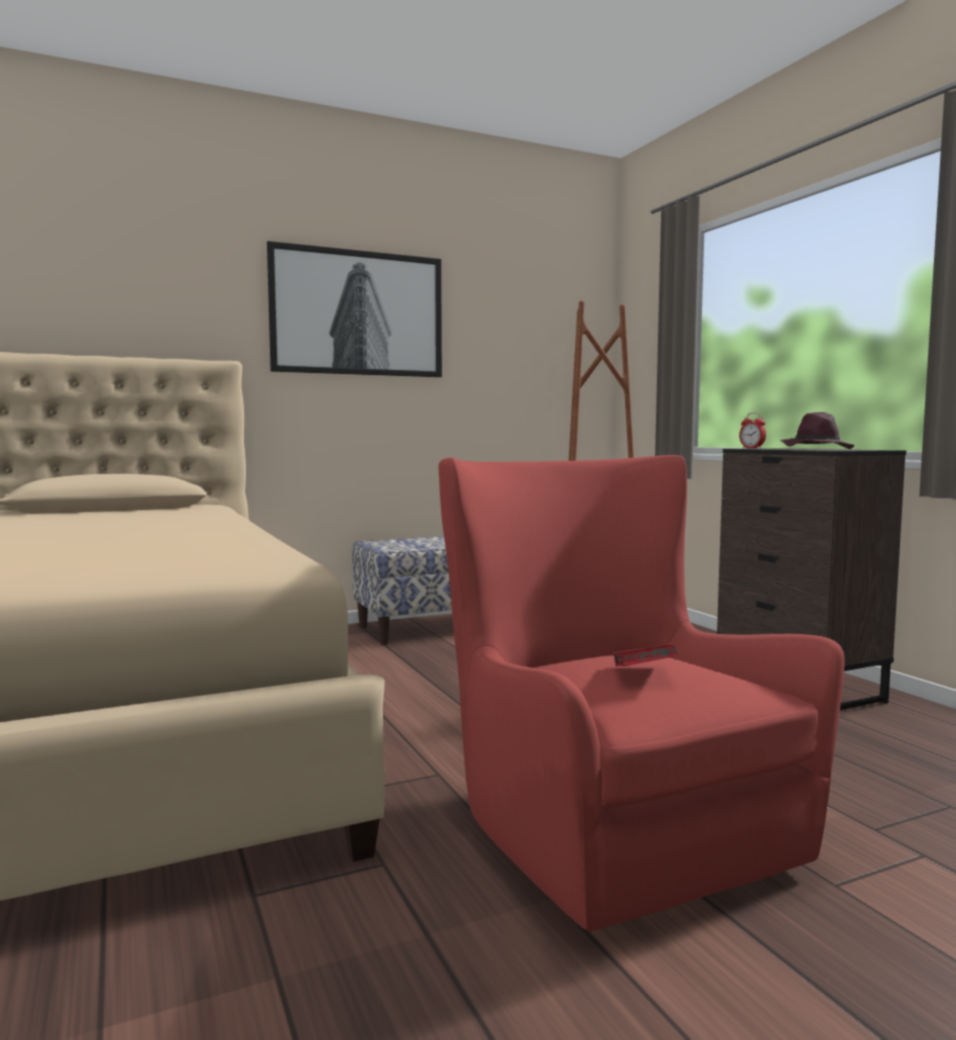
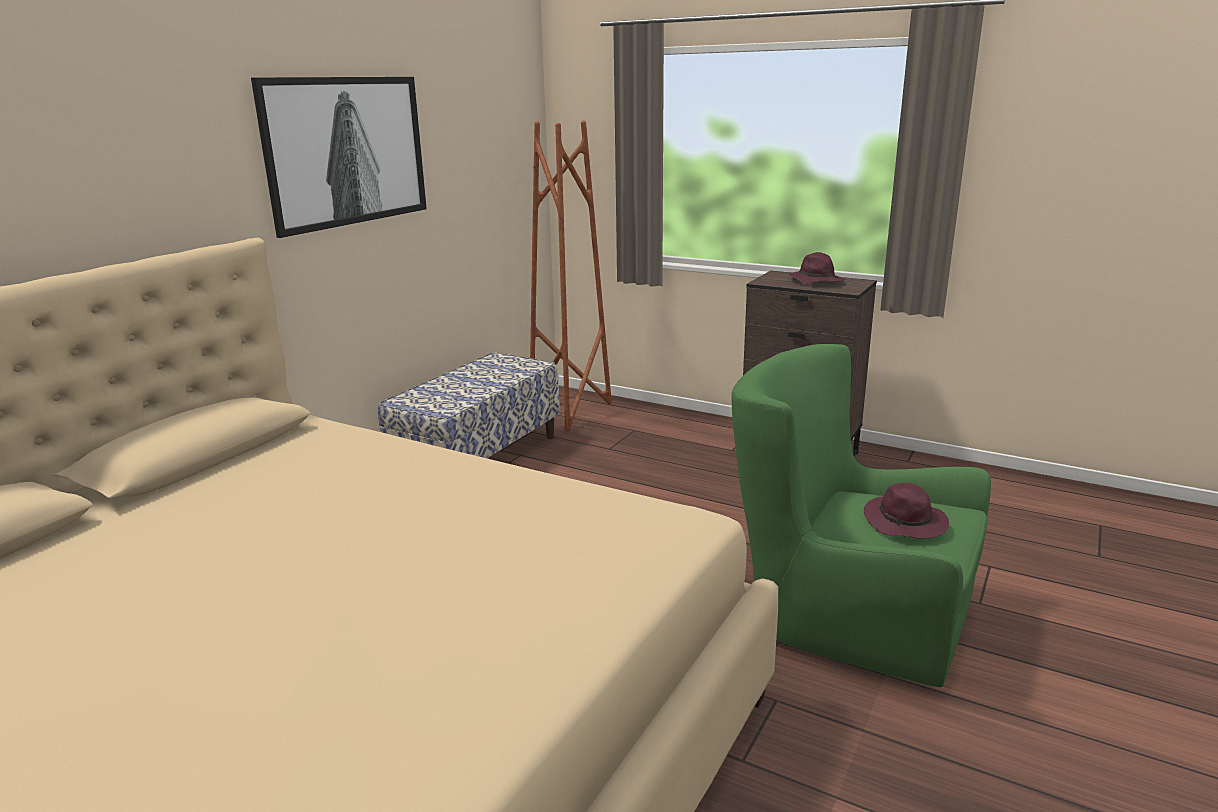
camera: 35 degrees left, 15 degrees up
(607, 827) = (846, 614): red armchair -> green armchair
(642, 675) = (905, 523): red book -> purple hat
(752, 448) = (771, 284): alarm clock -> none

